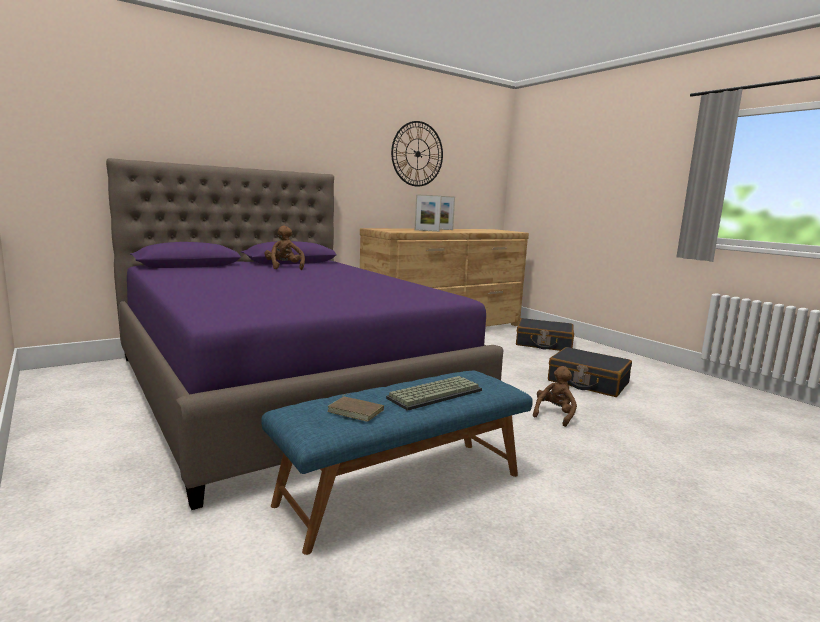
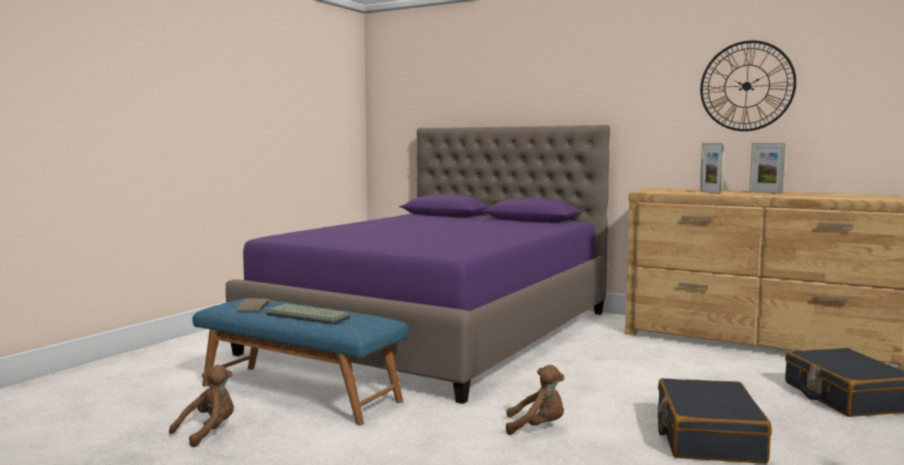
camera: 65 degrees right, 5 degrees down
(284, 267) = (493, 222): brown plush toy -> brown plush toy (208, 432)

